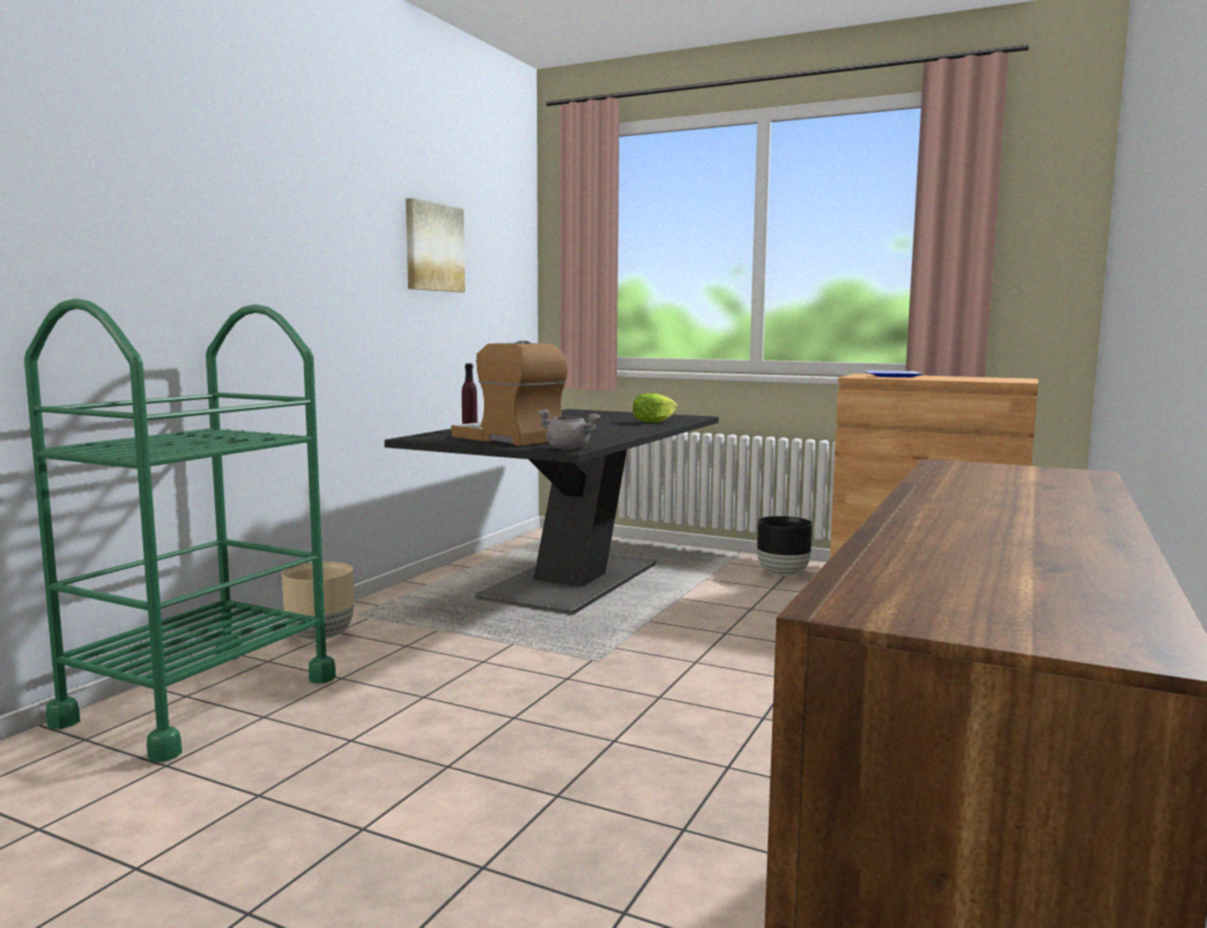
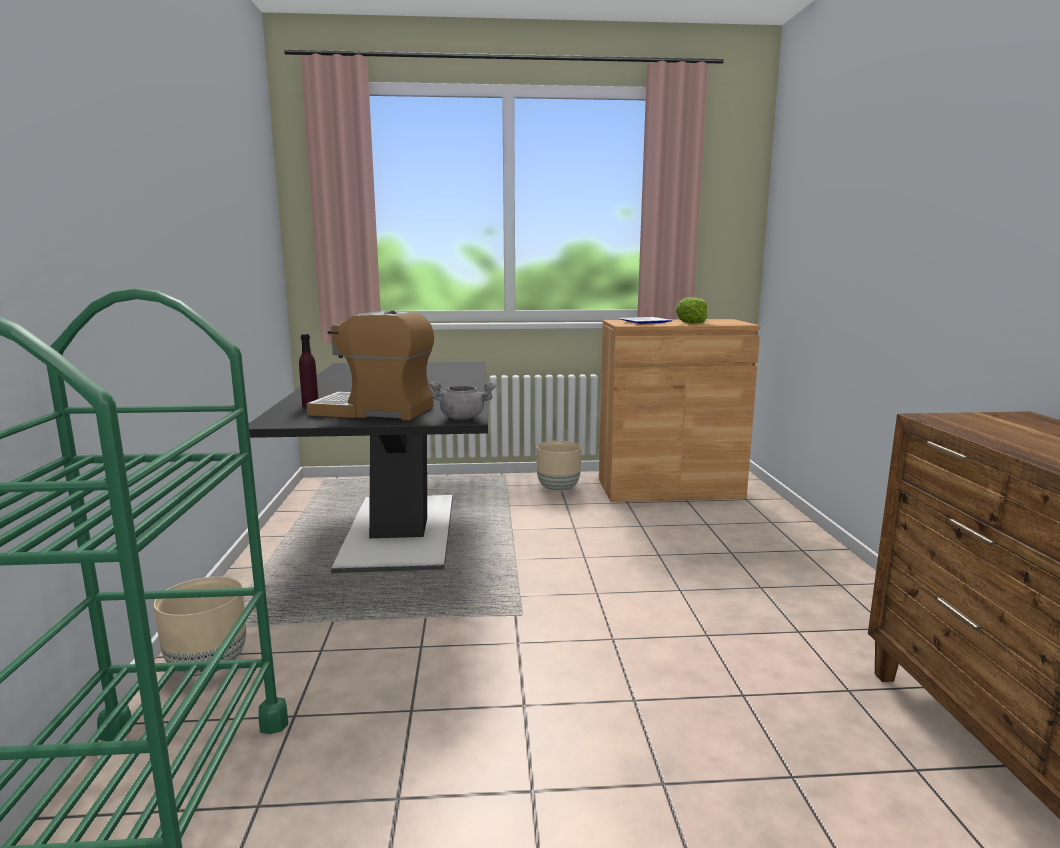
camera: 30 degrees left, 5 degrees up
(433, 247) = (215, 203): picture -> none
(653, 421) = (449, 373): lettuce -> lettuce (692, 322)
(782, 574) = (558, 489): black planter -> beige planter

